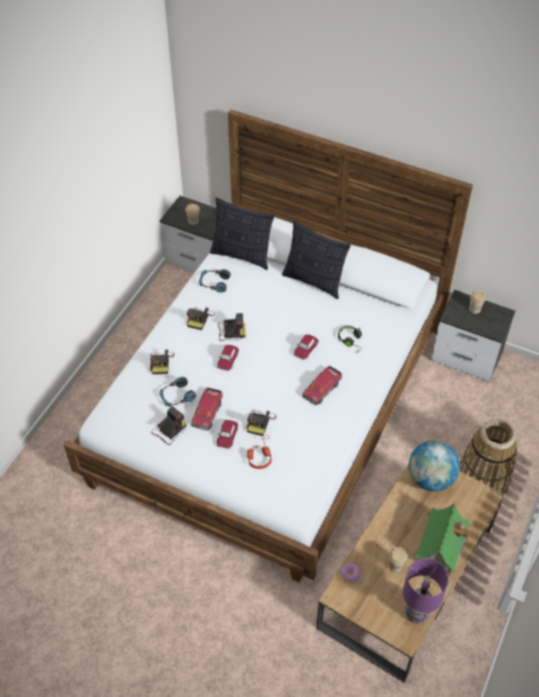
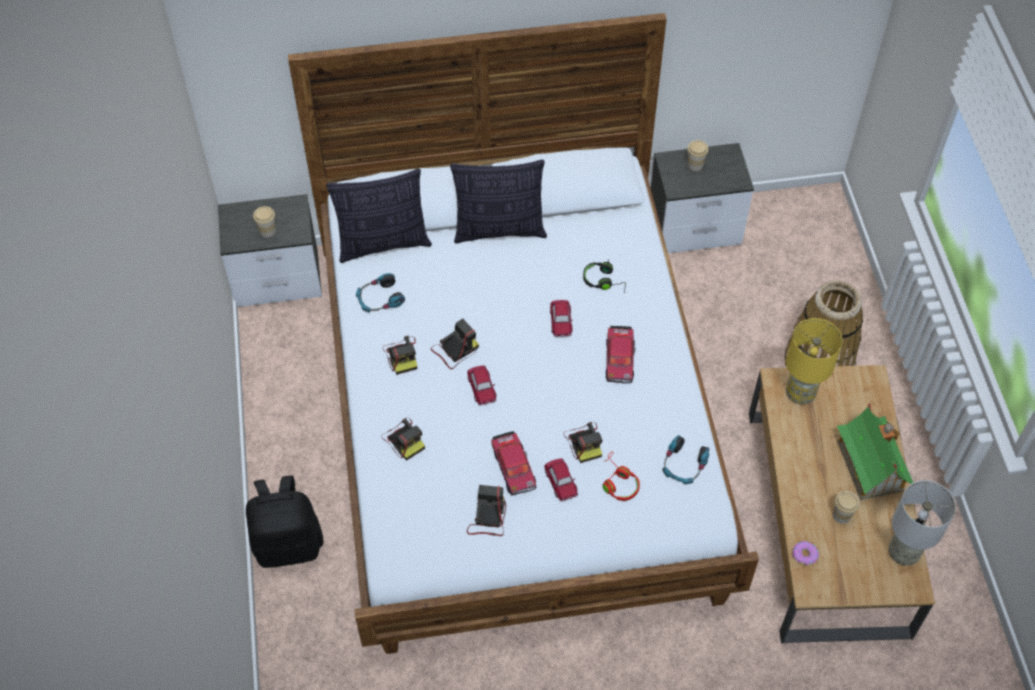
camera: 35 degrees left, 5 degrees up
(88, 398) = (288, 544): none -> black backpack
(177, 396) = (461, 470): headphones -> headphones (684, 465)
(416, 613) = (903, 553): purple table lamp -> grey table lamp
(430, 479) = (800, 394): globe -> yellow table lamp

